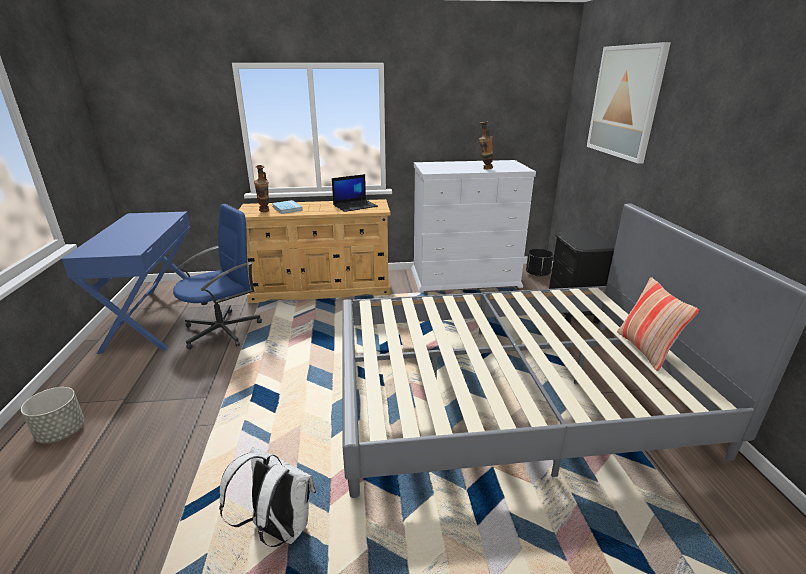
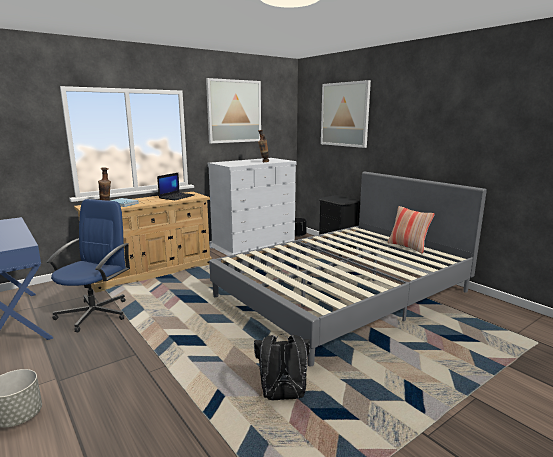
camera: 30 degrees left, 10 degrees down
(277, 529) = (282, 397): white backpack -> black backpack
(461, 91) = (234, 111): none -> picture

